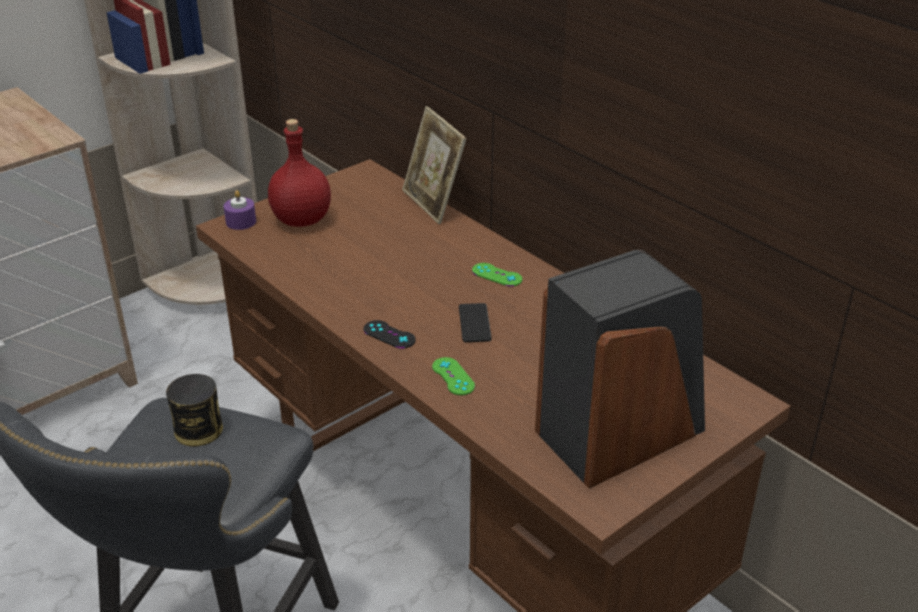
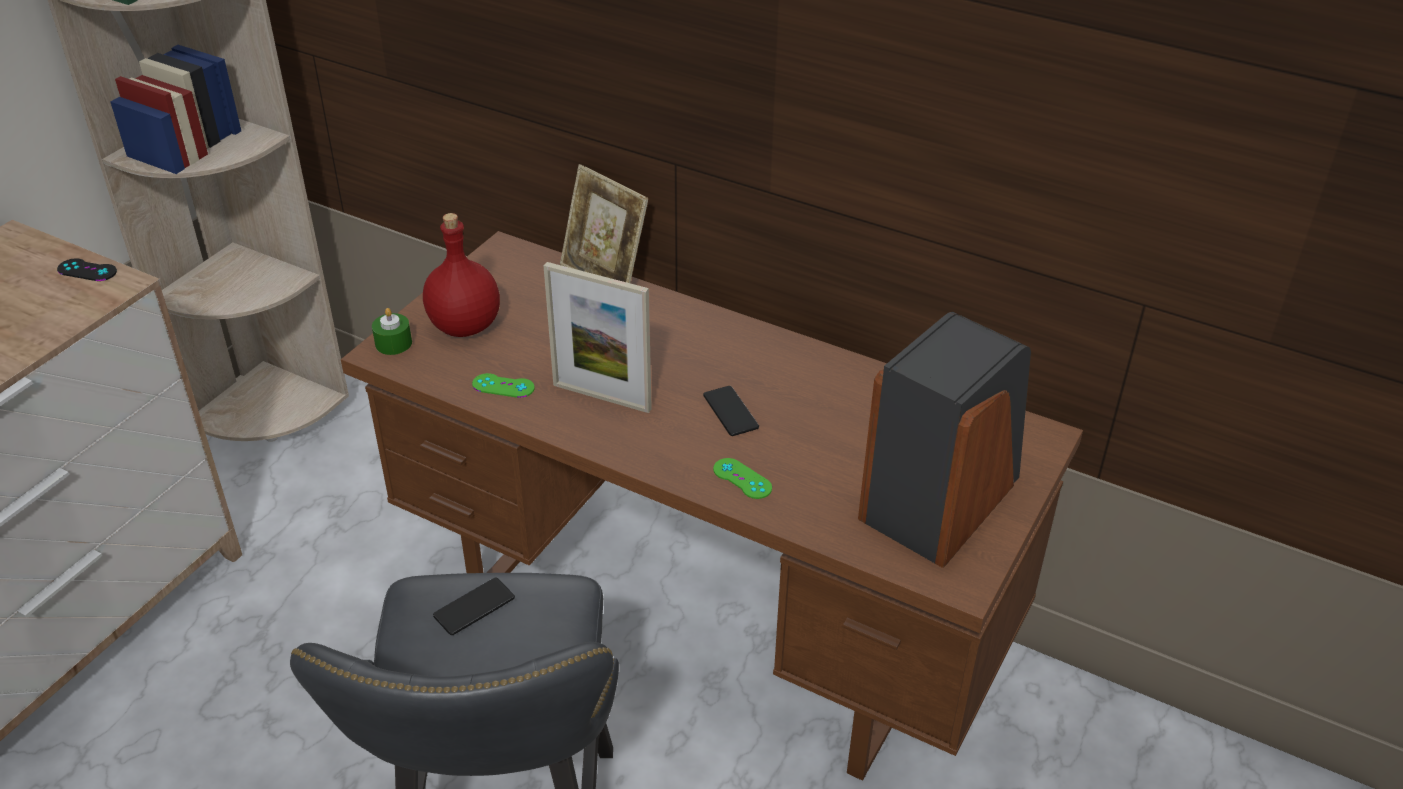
camera: 20 degrees left, 5 degrees up
(198, 430) = (474, 607): can -> phone
(241, 222) = (393, 343): purple candle -> green candle
(375, 291) = (601, 397): none -> picture frame
(389, 334) = (647, 446): black game controller -> black game controller (87, 270)
(497, 275) = (722, 348): green game controller -> green game controller (503, 386)

